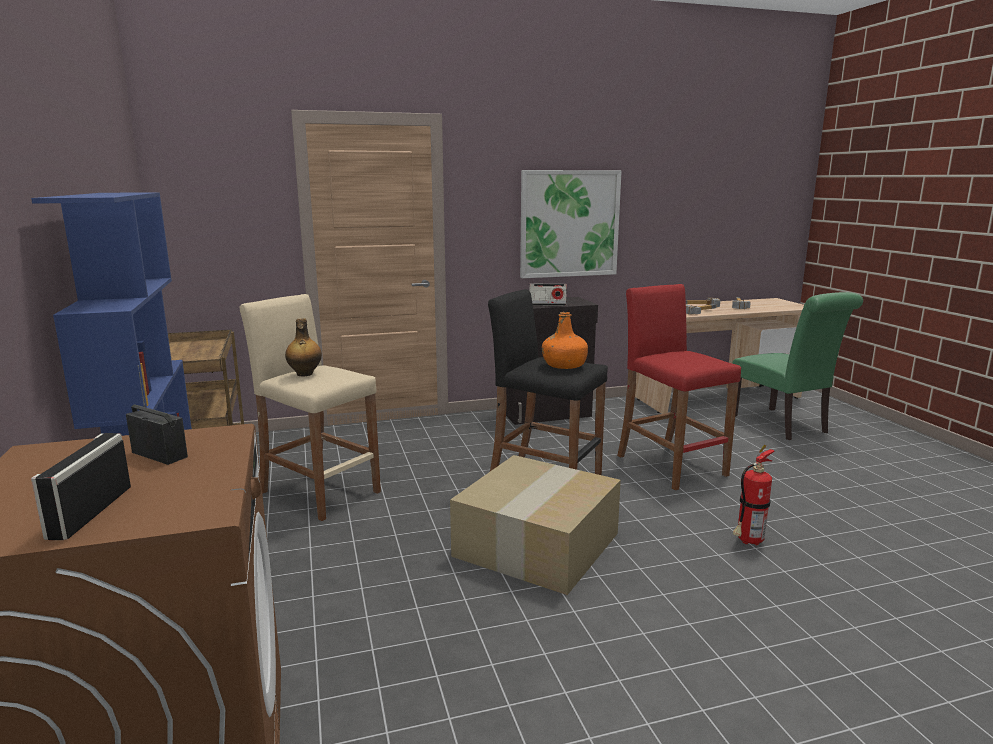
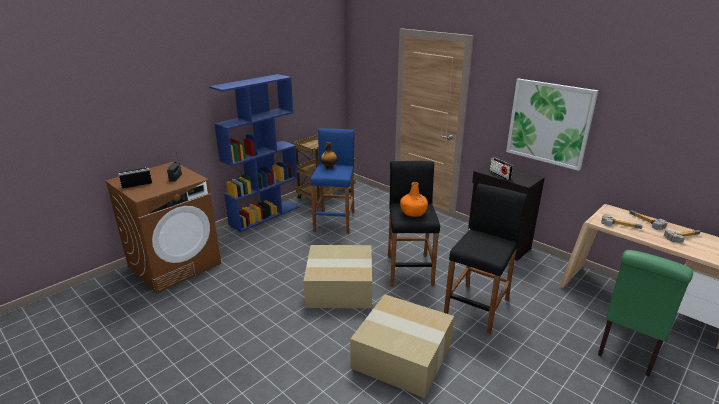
camera: 60 degrees right, 10 degrees up
(319, 492) = (335, 221): beige stool -> blue stool
(670, 465) = (477, 308): red stool -> black stool
(747, 542) = (403, 355): fire extinguisher -> cardboard box

